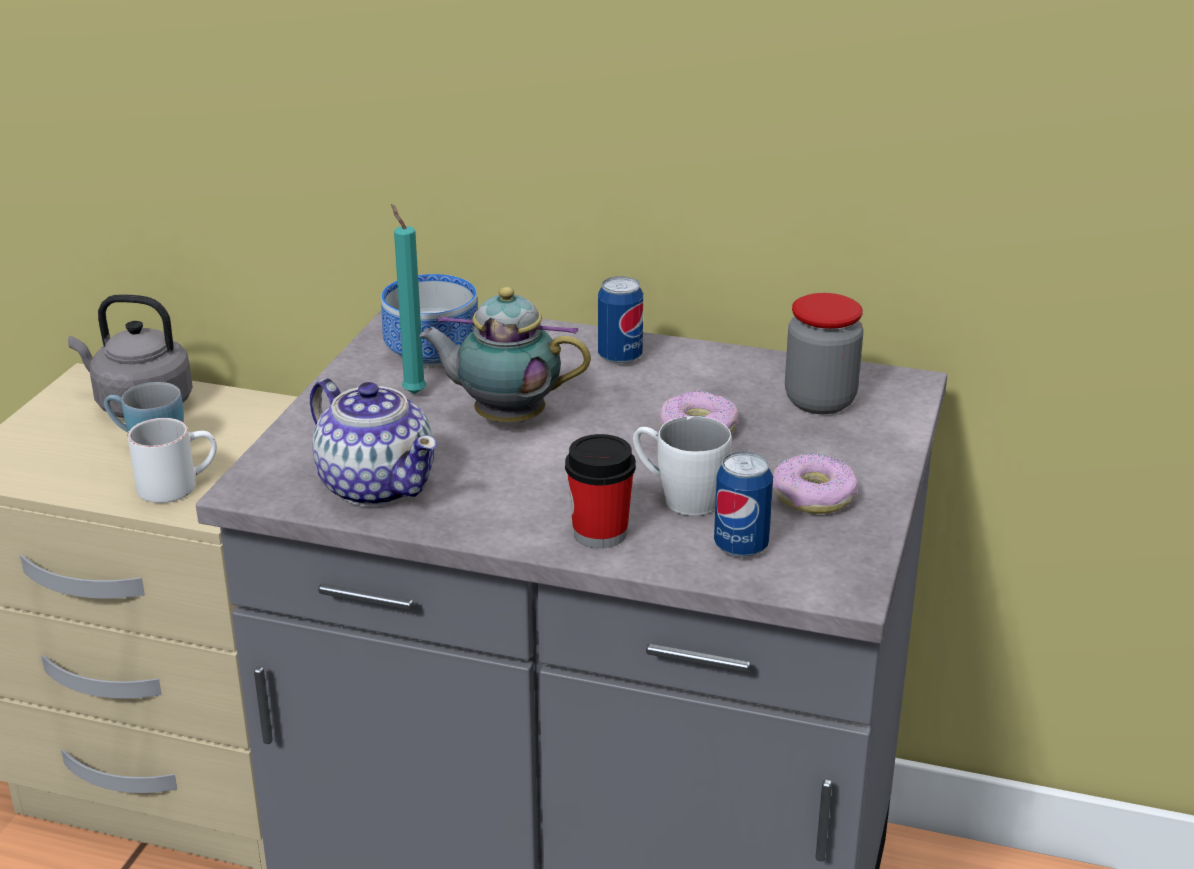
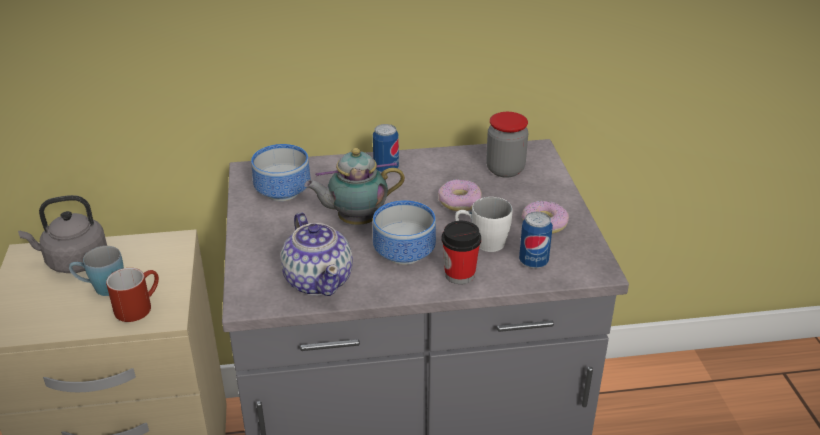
camera: 25 degrees left, 5 degrees up
(178, 484) = (138, 306): white mug -> red mug
(377, 485) = (318, 280): teapot -> teapot turned 45 degrees clockwise
(412, 392) = (291, 218): turquoise candle -> none
(534, 482) = (402, 254): none -> bowl

